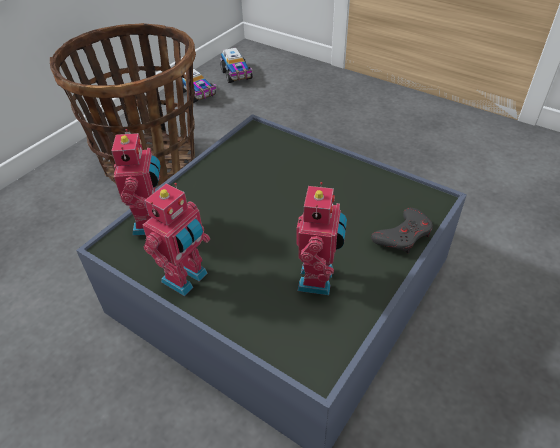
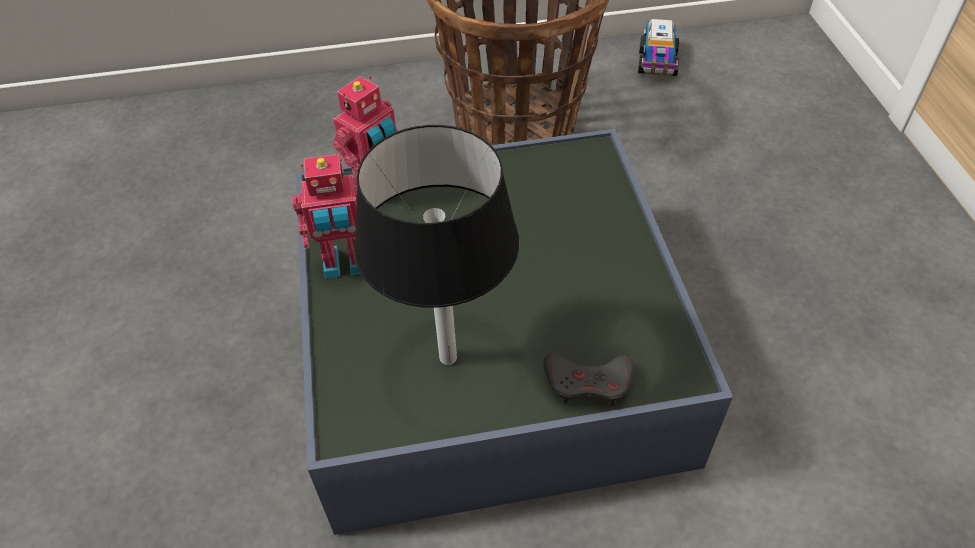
camera: 45 degrees right, 5 degrees up
(236, 75) = (735, 63): toy truck -> none
(318, 279) = (448, 357): toy robot -> black table lamp

